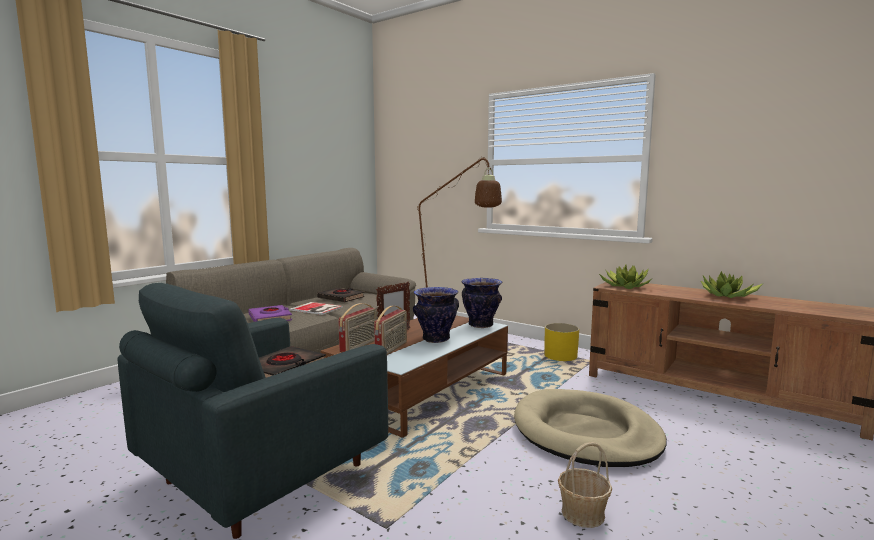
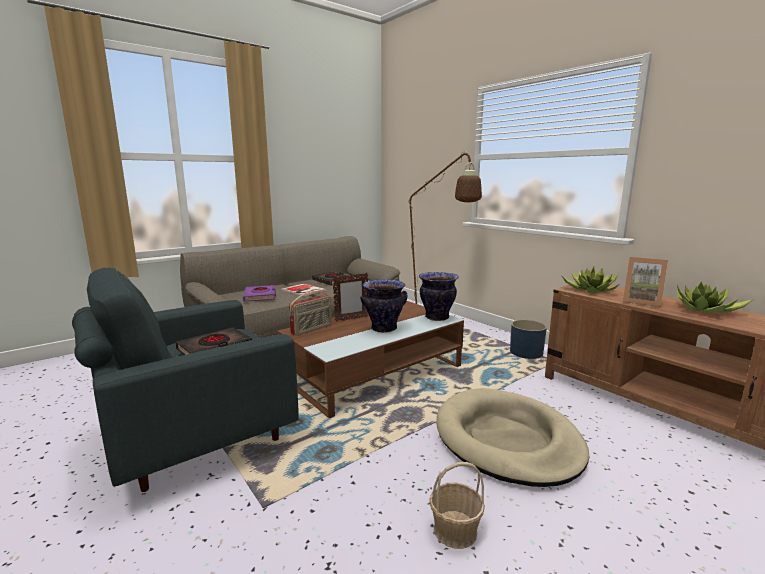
camera: 15 degrees right, 5 degrees up
(392, 349) = (337, 335): radio -> none
(560, 356) = (526, 353): yellow planter -> blue planter
(674, 293) = (641, 301): none -> picture frame

